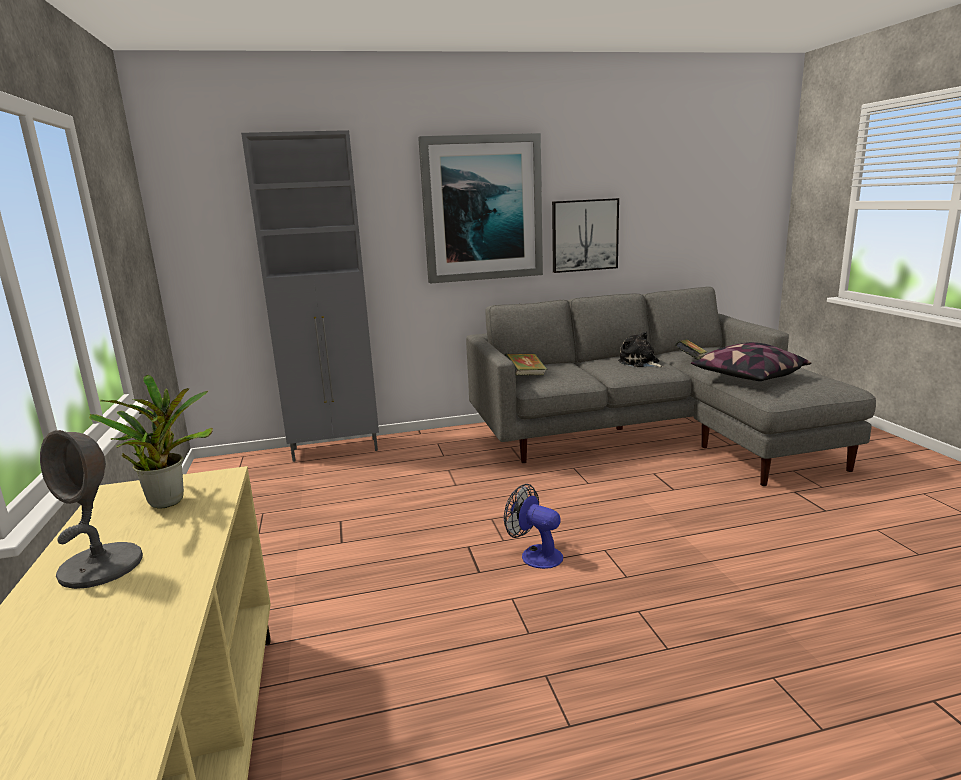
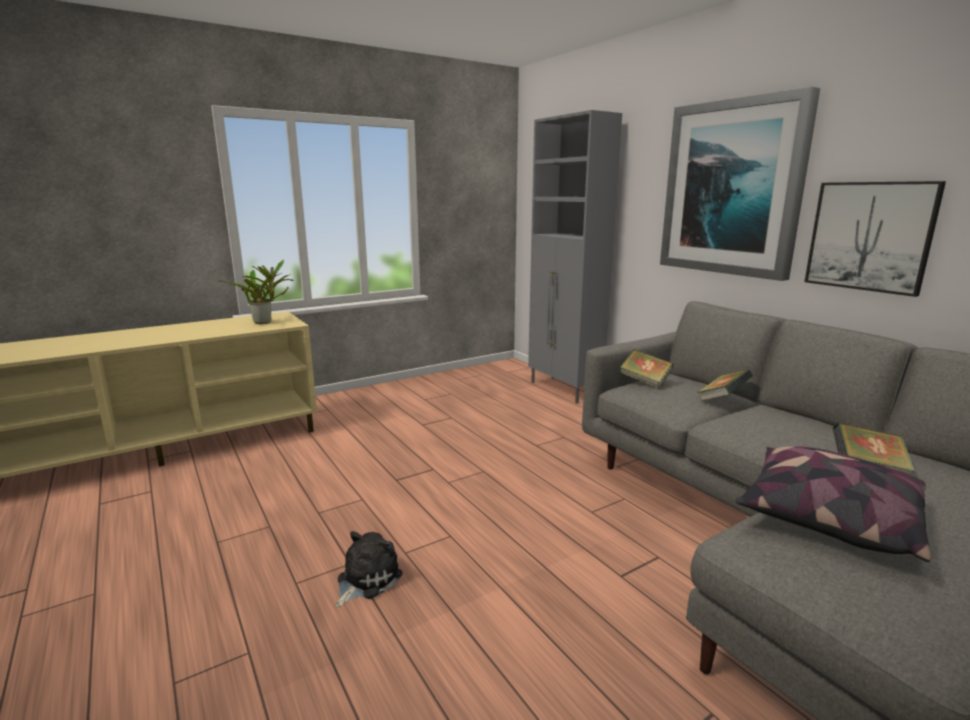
camera: 70 degrees right, 0 degrees up
(101, 566) = (199, 327): grey table lamp -> none
(535, 554) = (429, 500): fan -> none
(575, 365) = (722, 399): none -> book
(640, 363) = (794, 433): plush toy -> plush toy (366, 579)

